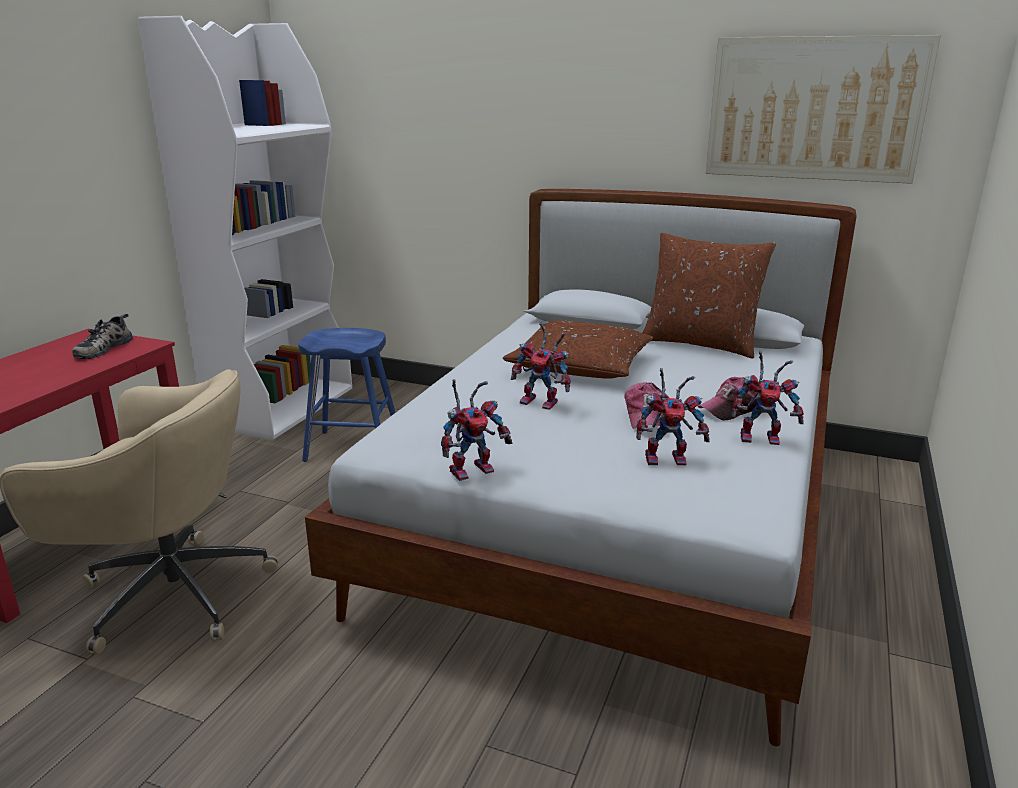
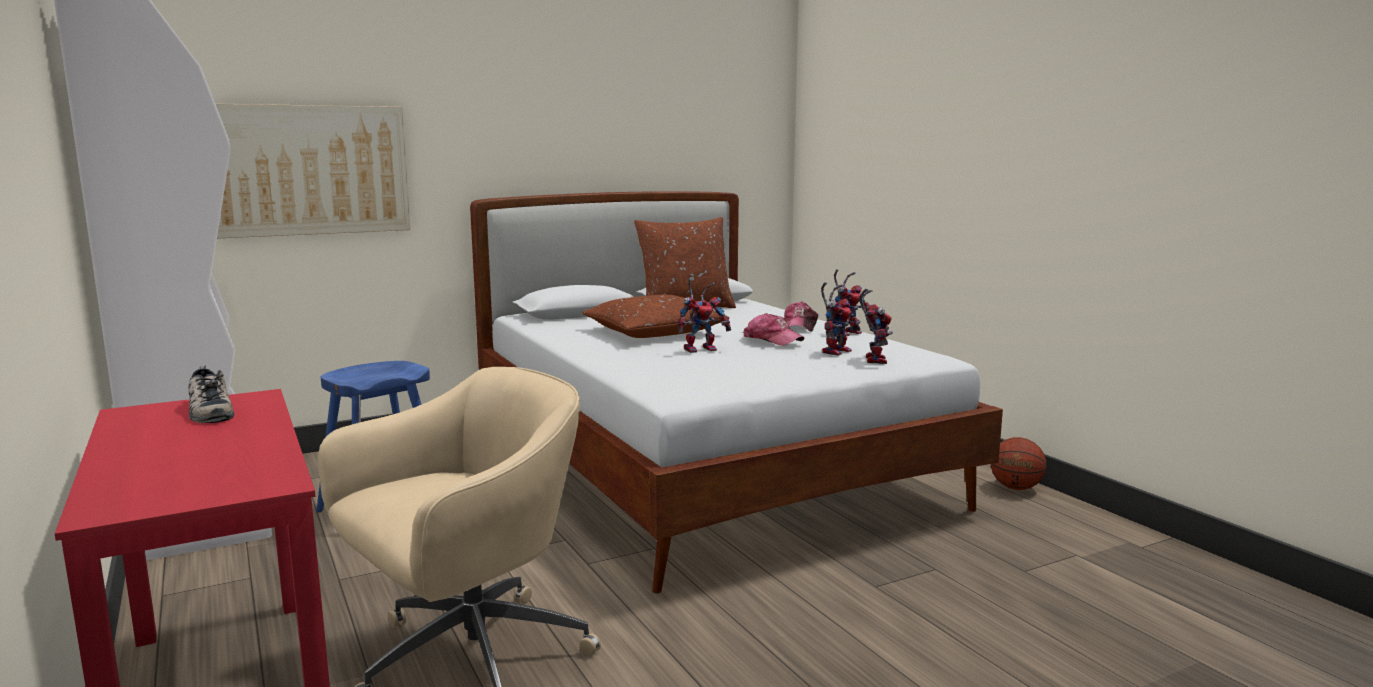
camera: 50 degrees left, 10 degrees down
(473, 469) = (766, 383): toy robot -> toy robot (873, 359)
(814, 109) = (691, 120): picture -> picture (307, 170)
(912, 756) = (1015, 488): none -> basketball

